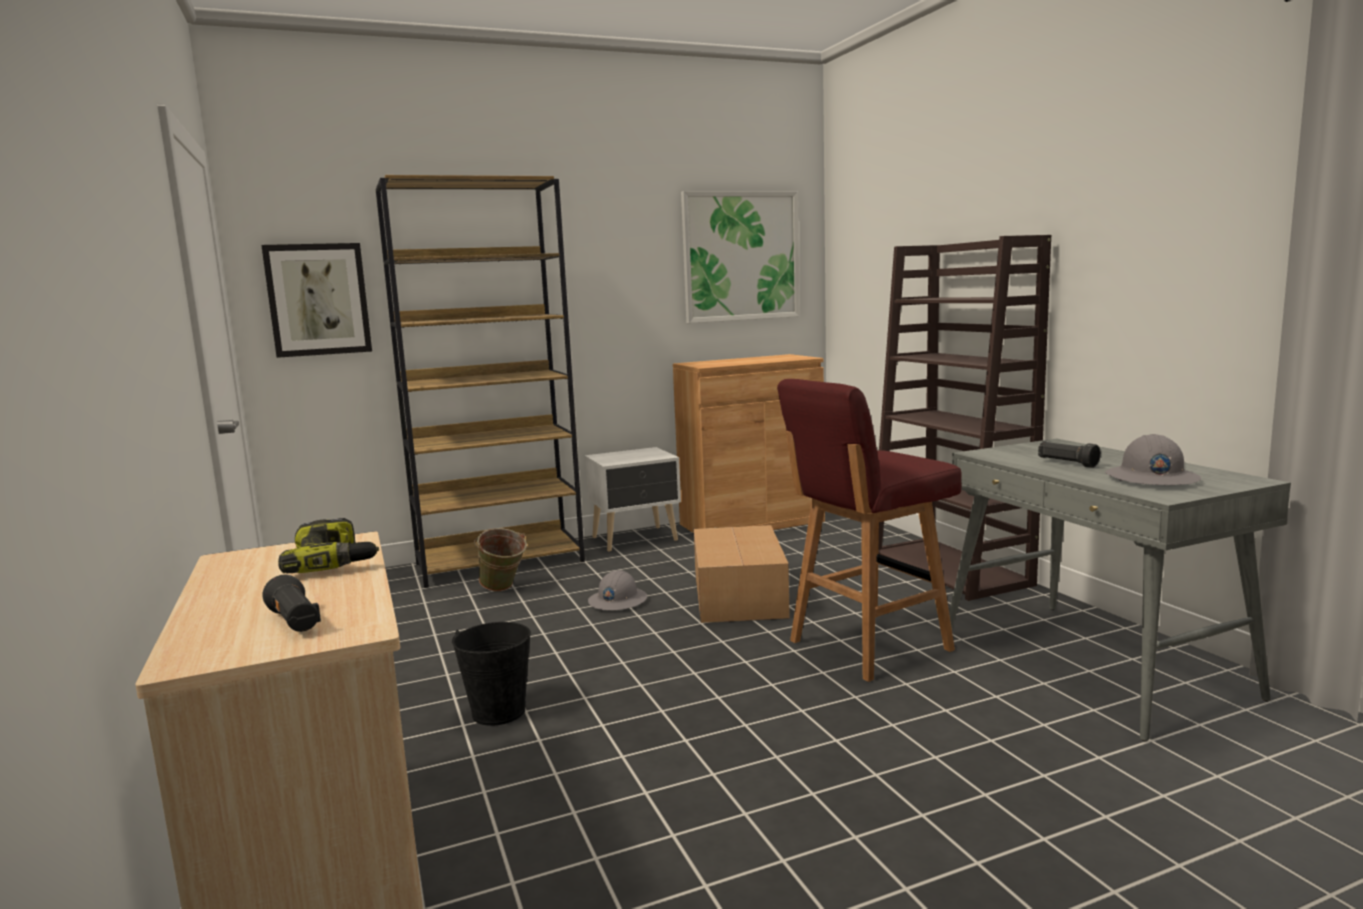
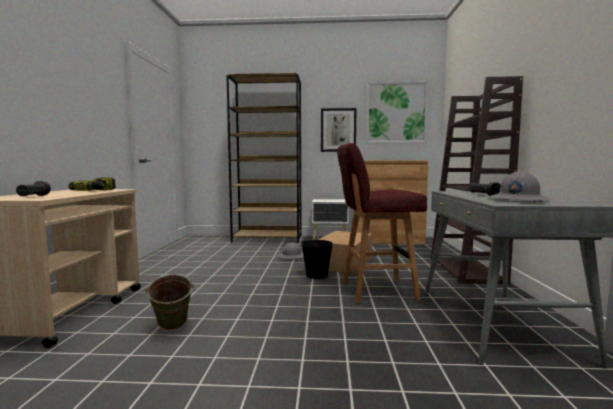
camera: 25 degrees right, 5 degrees down
(318, 299) = (212, 126): picture -> picture (338, 130)
(498, 712) = (195, 281): black bucket -> black bucket (317, 275)
(503, 590) = (255, 246): green bucket -> green bucket (171, 329)

